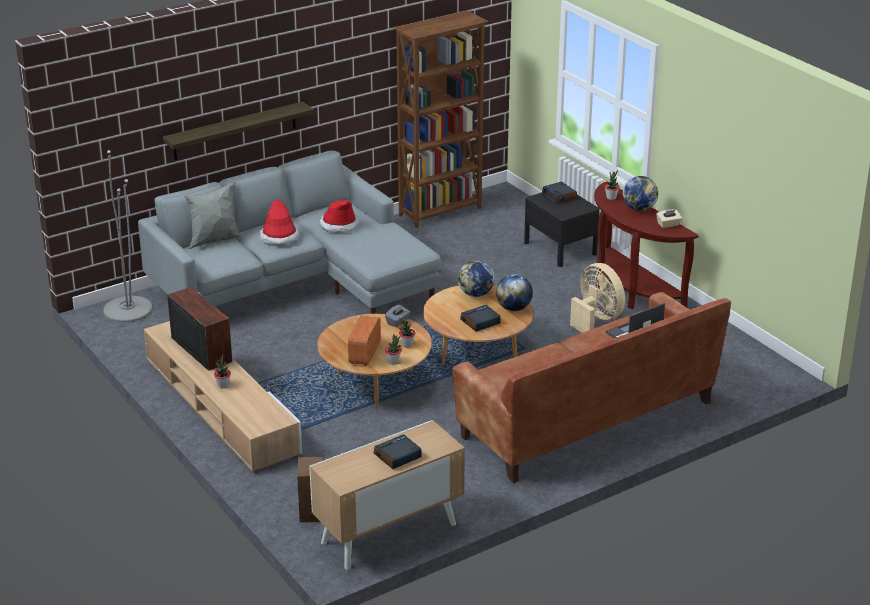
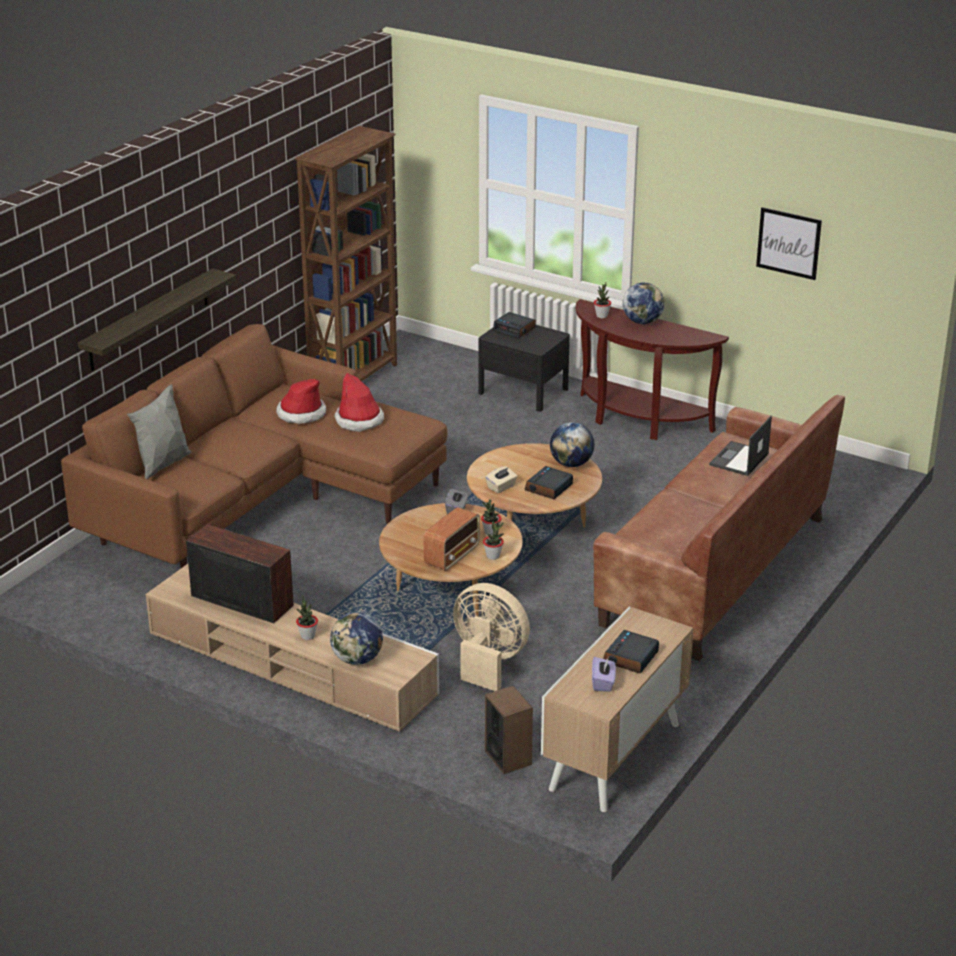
camera: 25 degrees left, 0 degrees up
(128, 309) = (69, 579): grey floor lamp -> none
(279, 237) = (242, 443): hat -> hat (359, 420)
(296, 285) = (258, 500): grey sofa -> brown sofa
(360, 468) = (603, 683): none -> purple tissue box
(364, 354) = (452, 556): radio -> radio turned 135 degrees counterclockwise
(475, 294) = (515, 458): globe -> globe (357, 659)
(596, 320) = (629, 460): beige fan -> beige fan (488, 661)
(668, 225) = (688, 332): beige tissue box -> beige tissue box (501, 487)
(750, 164) = (788, 243): none -> picture

